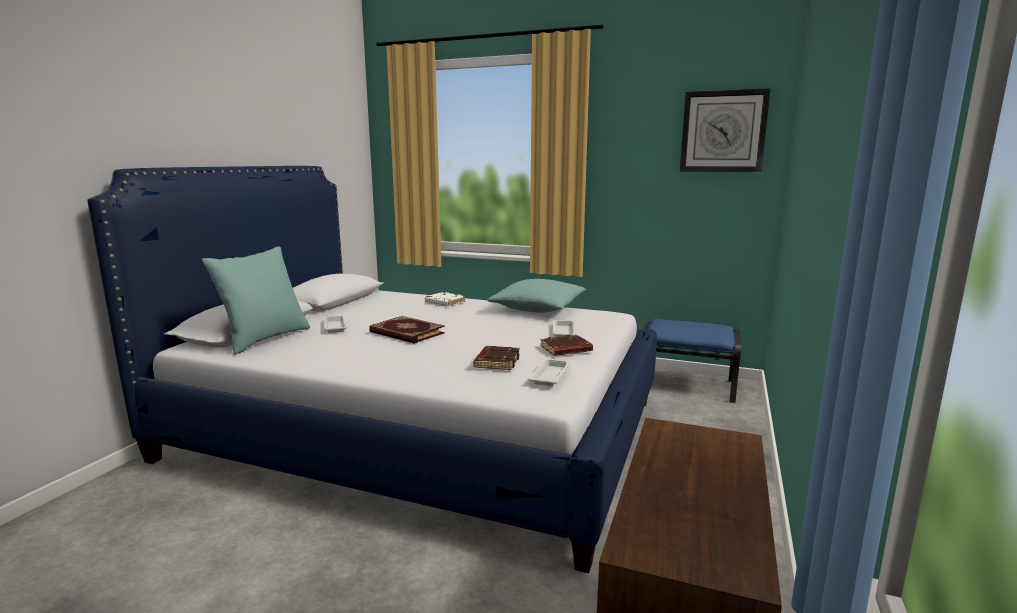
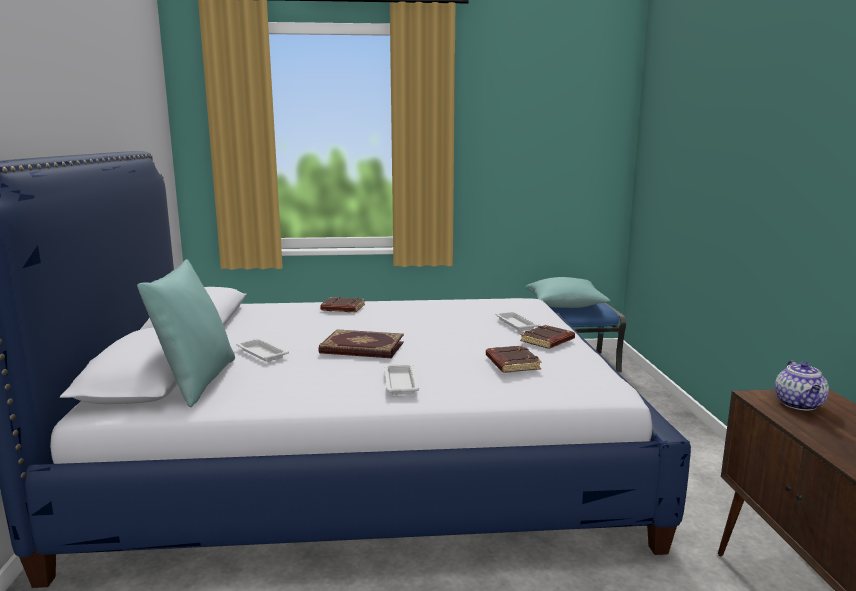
camera: 25 degrees left, 0 degrees up
(444, 302) = (342, 308): white book -> brown book
(538, 309) = (452, 304): turquoise pillow -> turquoise pillow (565, 305)
(550, 375) = (578, 368): white tray -> white tray (400, 382)
(692, 443) = (799, 405): none -> teapot
(723, 131) = (581, 114): wall clock -> none

